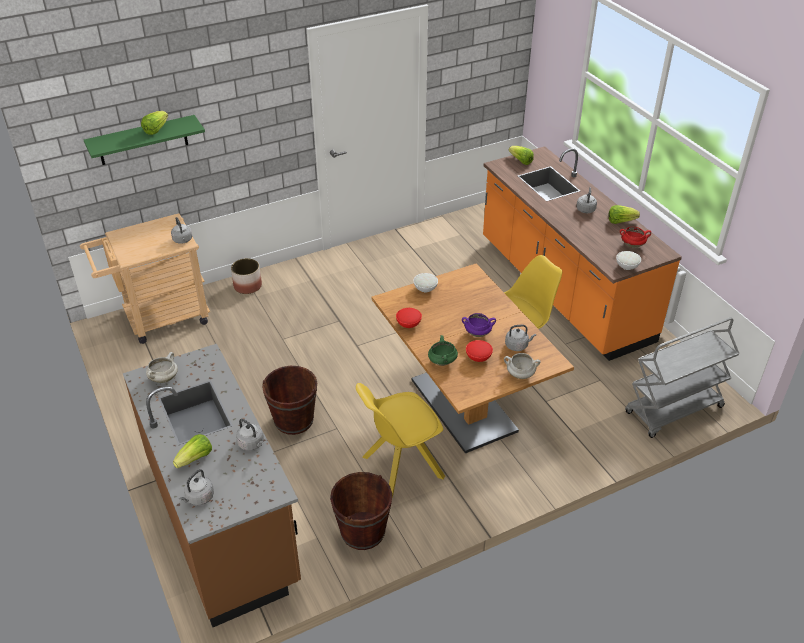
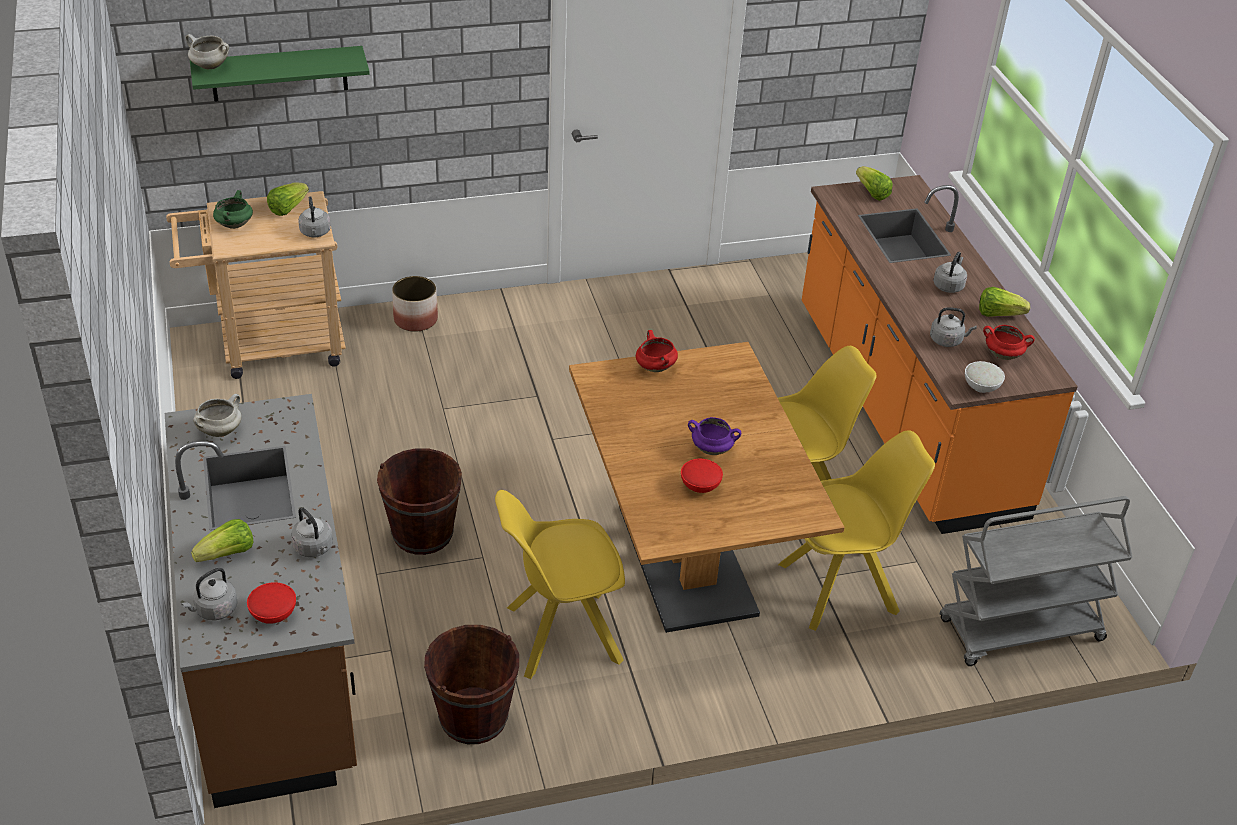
camera: 10 degrees right, 0 degrees up
(156, 130) = (298, 60): lettuce -> lettuce (287, 208)
(409, 324) = (611, 416): red bowl -> red bowl (274, 614)
(425, 288) = (654, 367): white bowl -> red cooking pot
(442, 361) = (642, 481): green cooking pot -> green cooking pot (234, 224)
(517, 345) = (767, 479): grey kettle -> grey kettle (947, 340)
(520, 374) = (755, 523): white cooking pot -> white cooking pot (209, 66)
(561, 405) = (841, 588): none -> yellow chair

